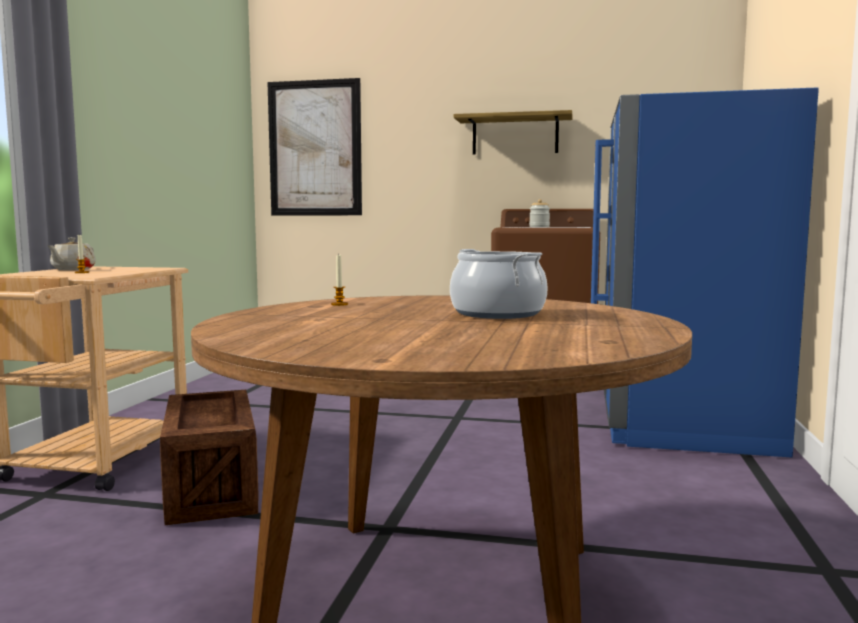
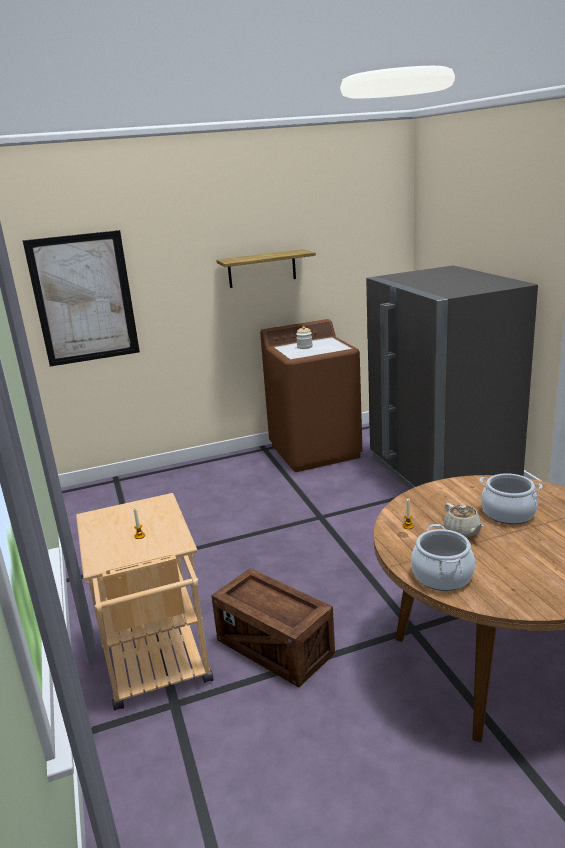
camera: 30 degrees left, 15 degrees up
(72, 269) = (104, 530): beige teapot -> beige teapot (462, 531)
(257, 323) = (442, 576): none -> cooking pot
(680, 420) = (441, 474): blue fridge -> grey fridge

